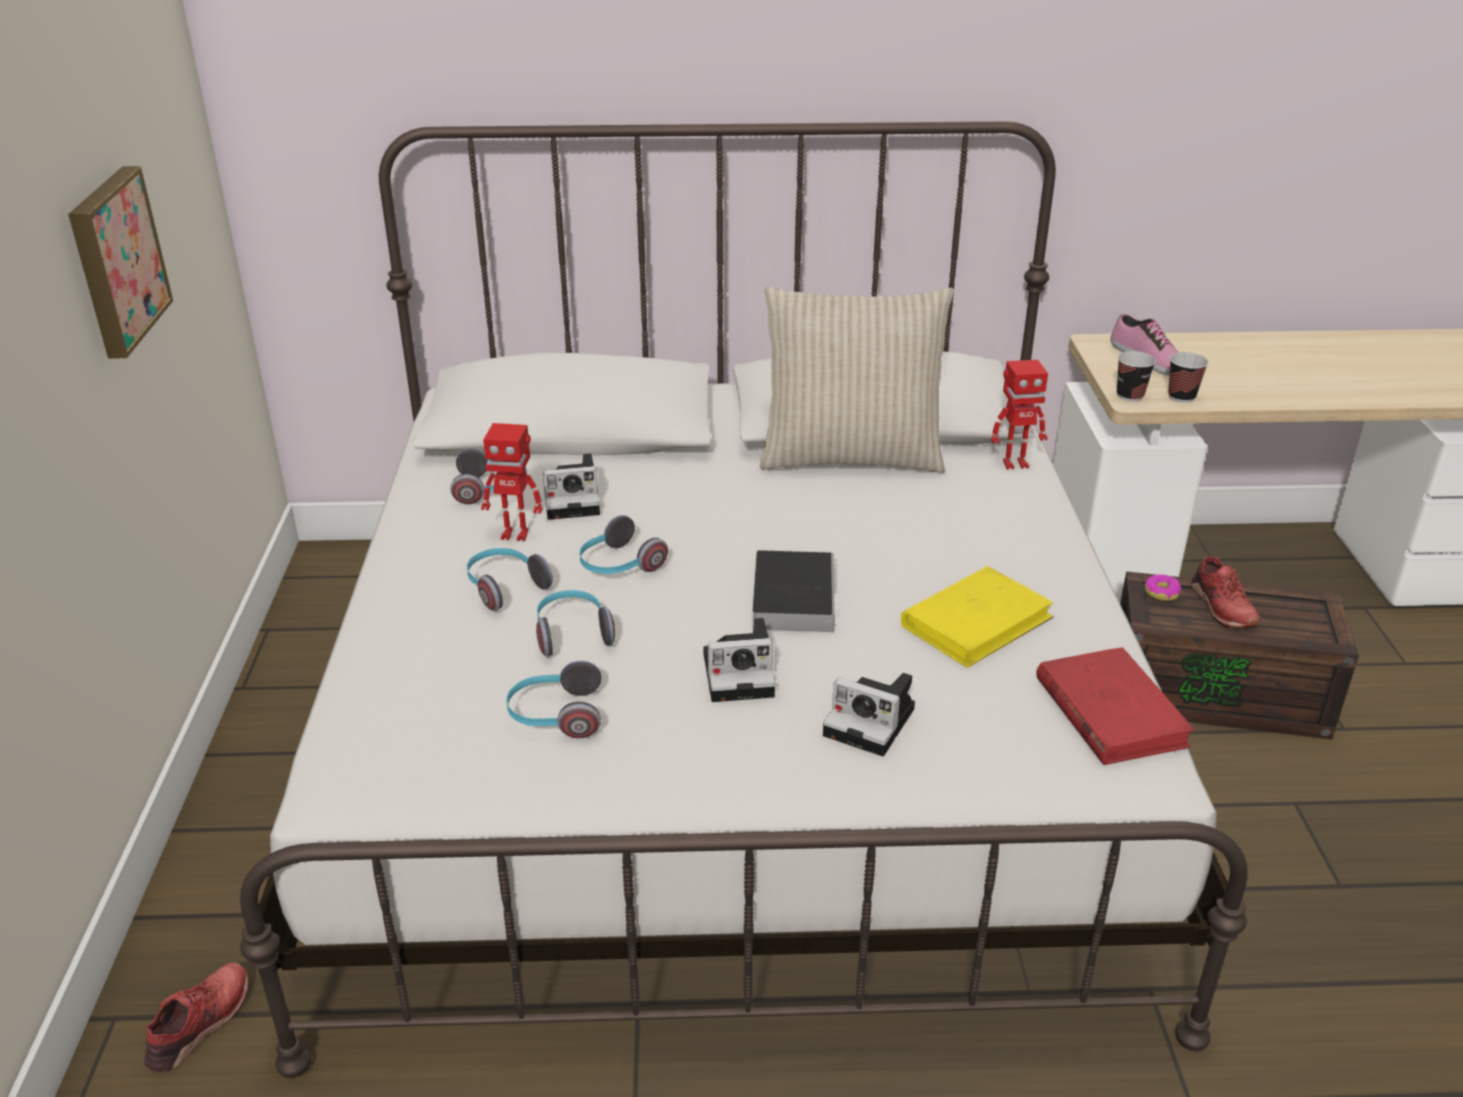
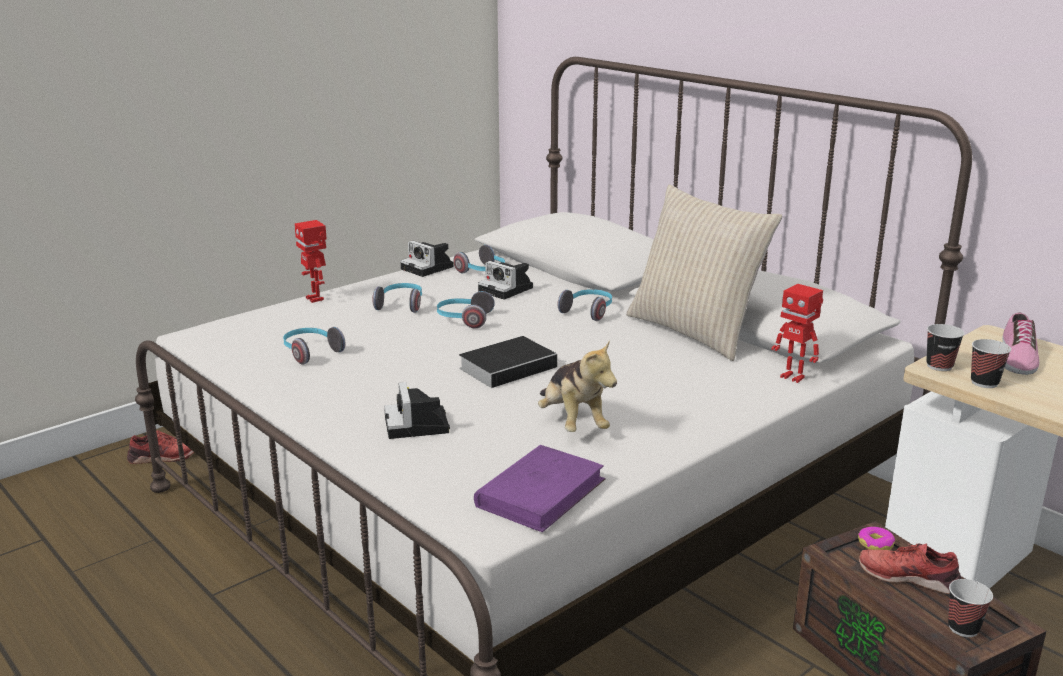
camera: 50 degrees right, 10 degrees down
(115, 260) = (347, 79): picture -> none
(515, 534) = (452, 290): toy robot -> toy robot (315, 298)
(572, 633) = (385, 332): headphones -> headphones (588, 312)
(741, 674) = (412, 379): camera -> camera (429, 268)
(976, 622) = (572, 423): yellow book -> plush toy
(1110, 711) = (541, 493): red book -> purple book
(1221, 606) = (908, 576): red shoe -> red shoe turned 75 degrees clockwise
(1309, 625) = (963, 628): none -> cup

